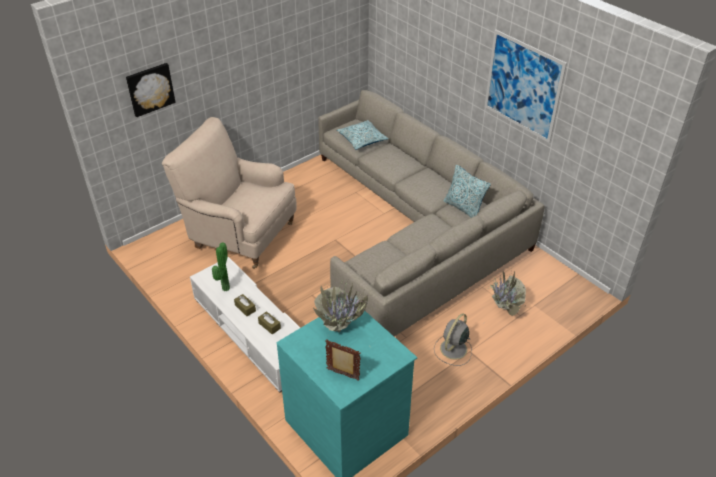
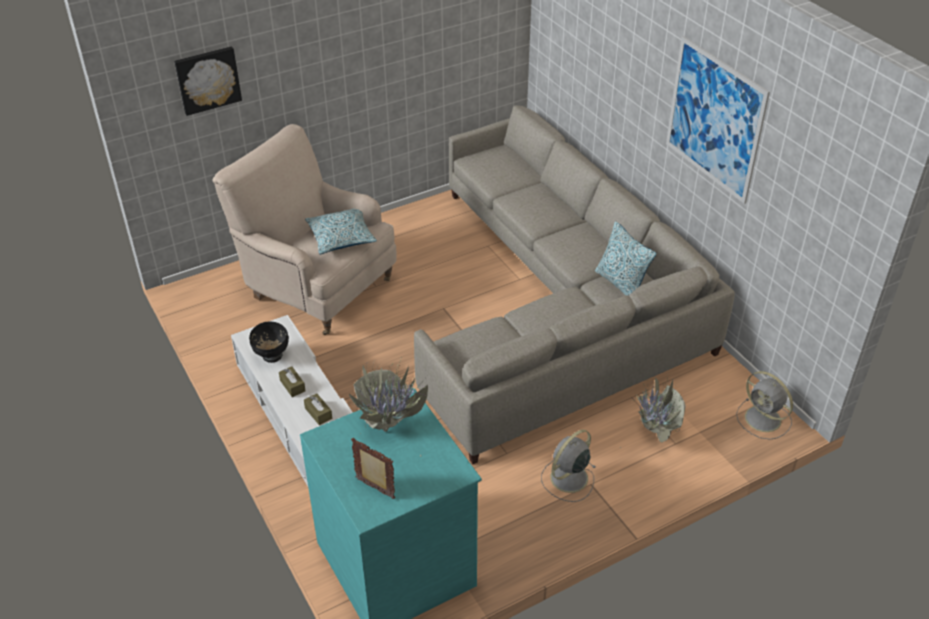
camera: 10 degrees right, 0 degrees up
(224, 288) = (271, 356): potted plant -> black bowl
(362, 139) = (504, 174): pillow -> pillow (341, 237)
(575, 291) = (764, 420): none -> grey fan

